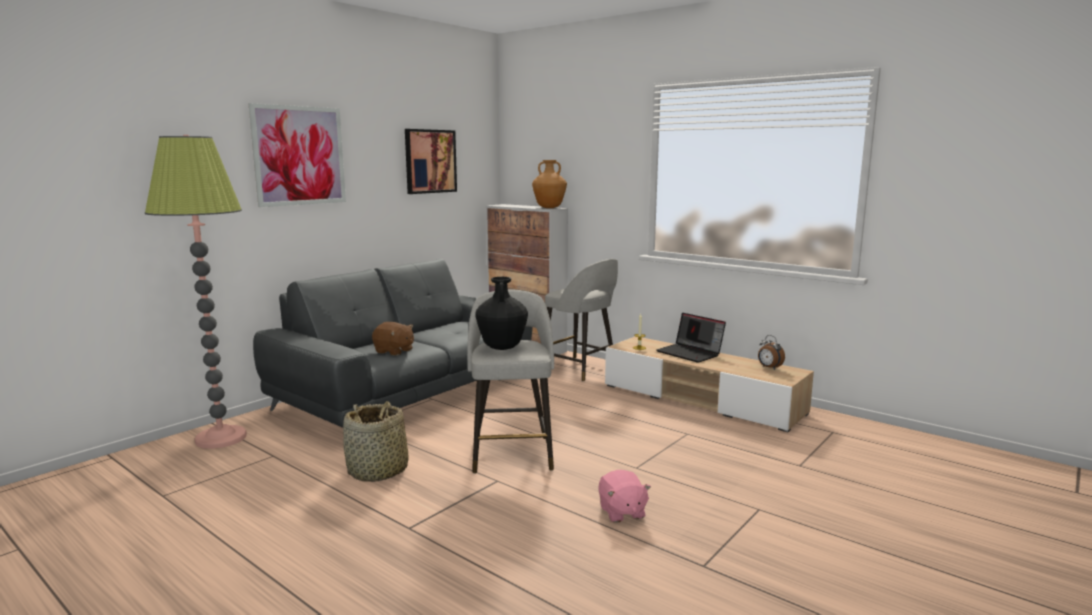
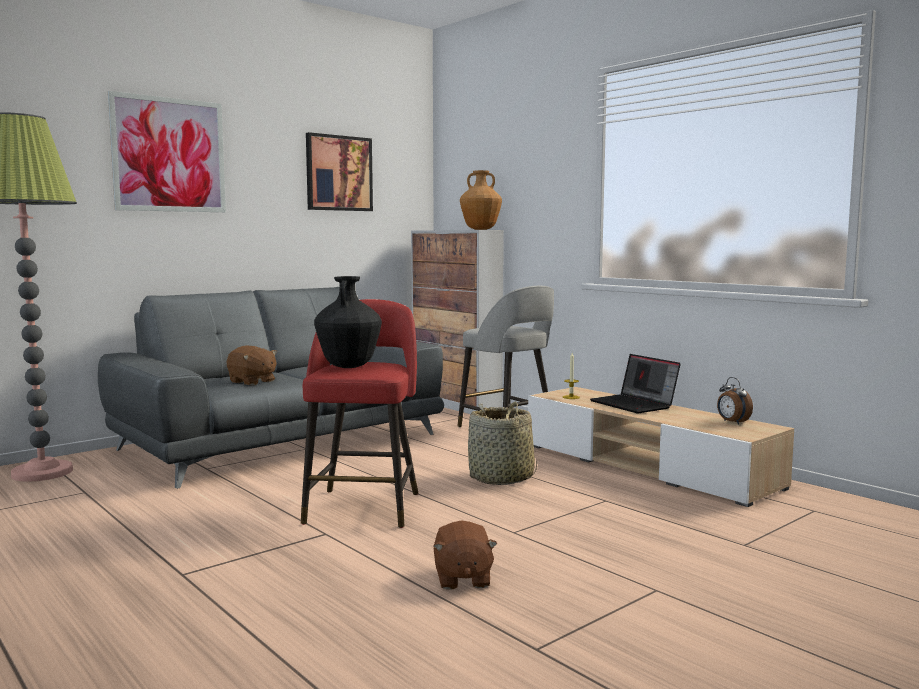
camera: 10 degrees right, 5 degrees down
(378, 471) = (190, 514): basket -> basket (501, 478)
(512, 453) = (364, 506): grey stool -> red stool
(621, 512) = (462, 579): pink plush toy -> brown plush toy

